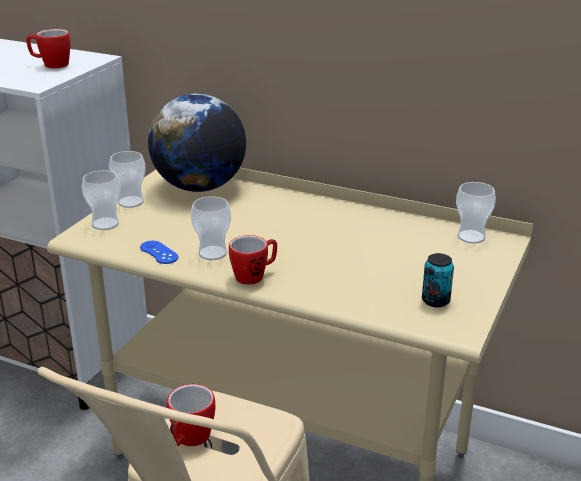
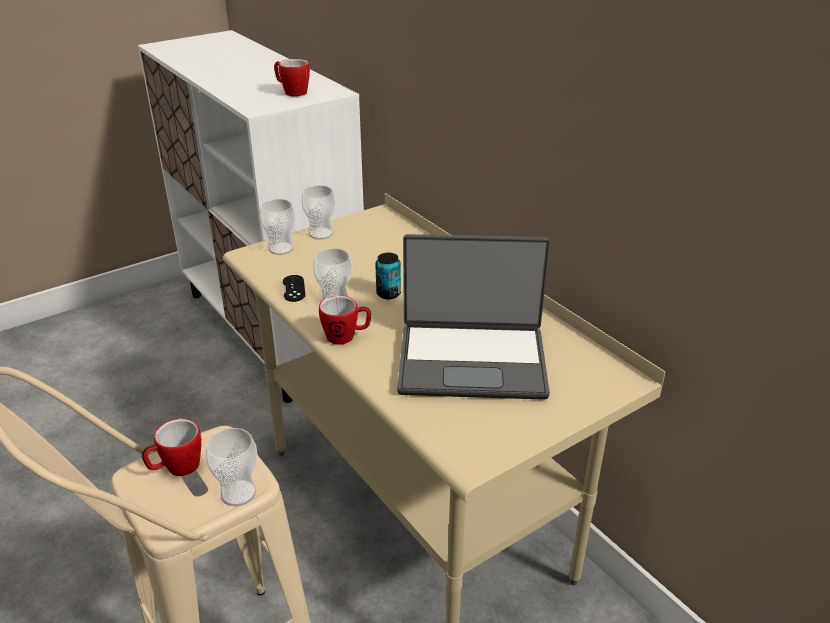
camera: 30 degrees right, 5 degrees up
(159, 252) = (294, 288): blue game controller -> black game controller
(199, 187) = (391, 234): globe -> none
(380, 262) = (472, 361): none -> laptop
(435, 301) = (481, 421): can -> can (388, 294)
(471, 237) = (593, 364): cup -> cup (238, 493)

